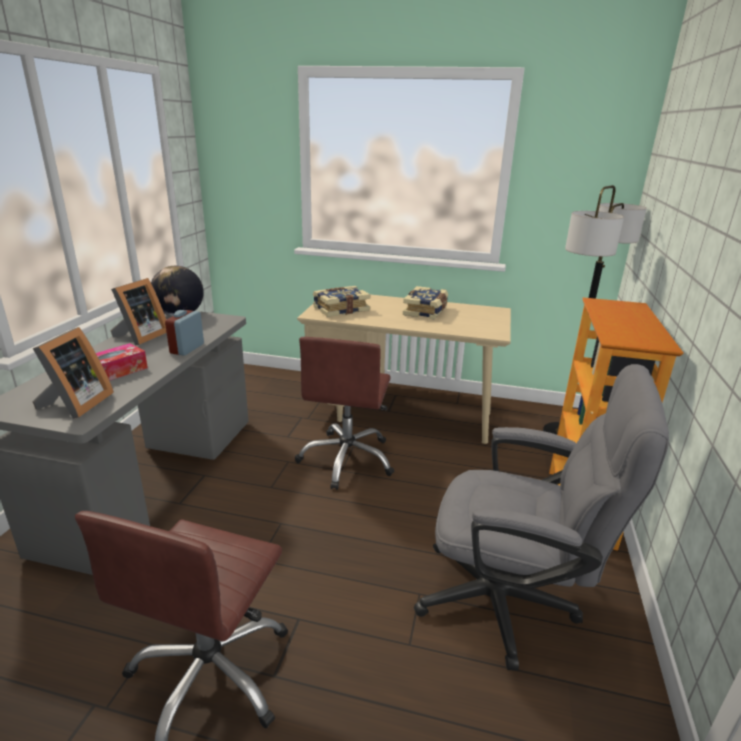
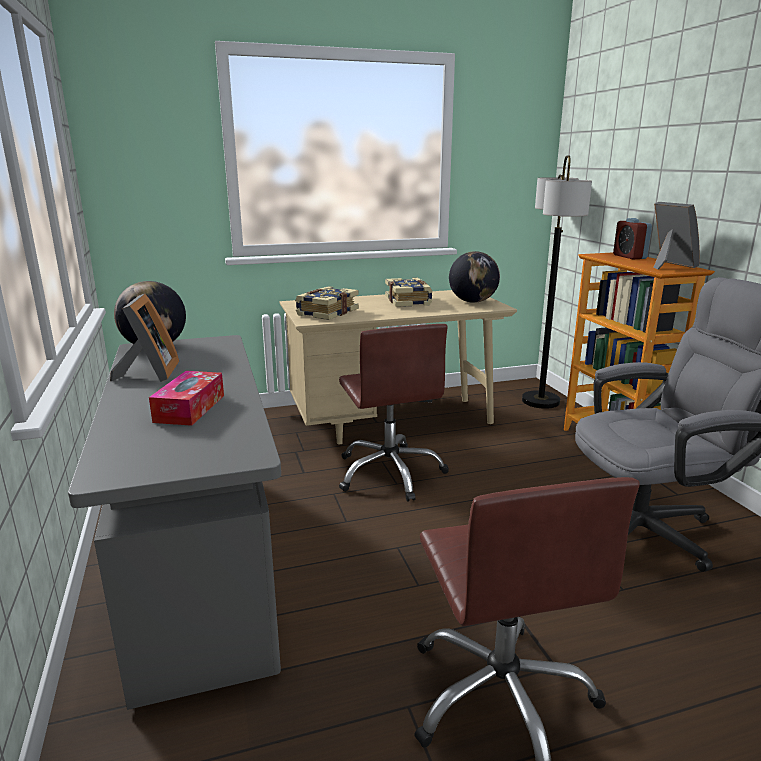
camera: 30 degrees left, 5 degrees down
(76, 404) = (210, 445): picture frame -> picture frame (668, 265)
(187, 349) = (233, 371): alarm clock -> alarm clock (629, 257)
(483, 323) = (473, 301): none -> globe

